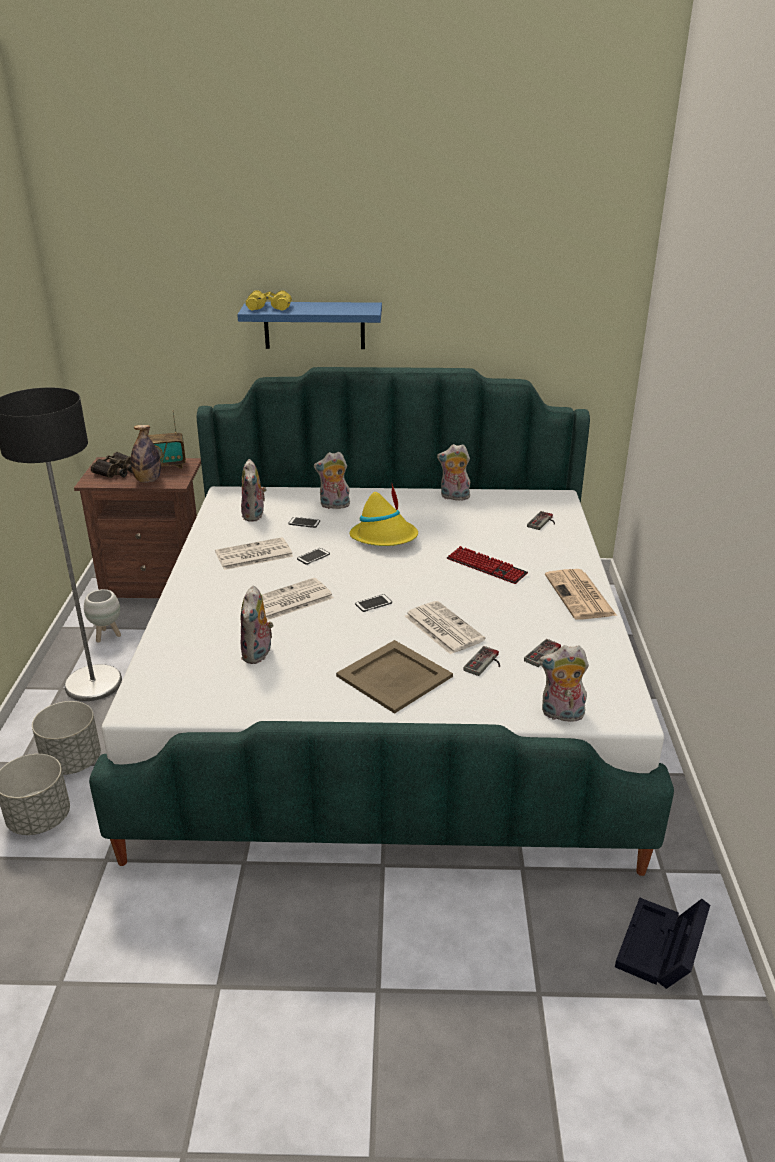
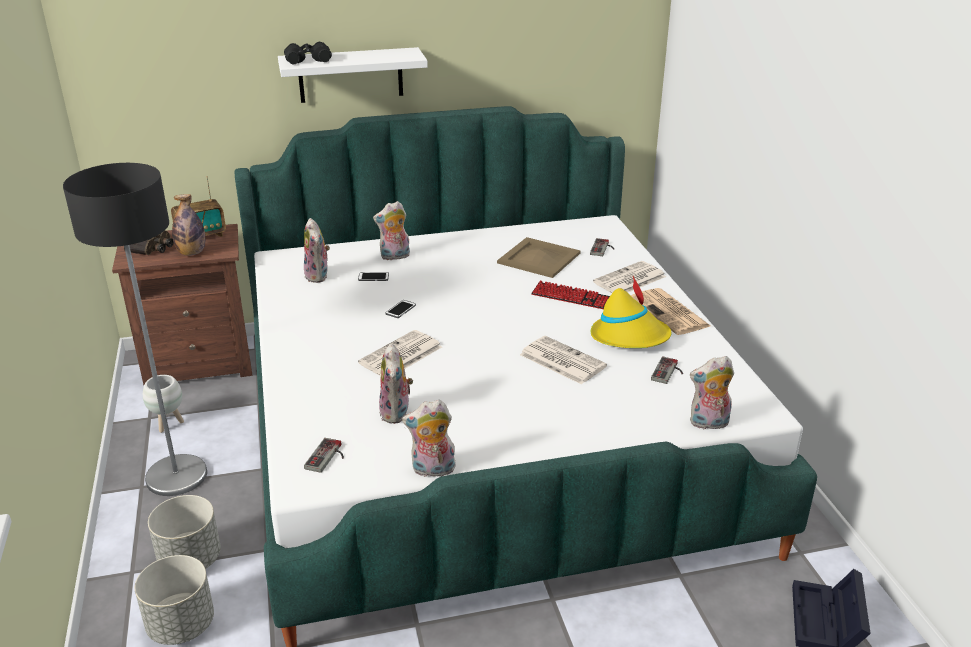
camera: 15 degrees left, 0 degrees up
(253, 555) = (338, 316): newspaper -> newspaper (629, 280)
(269, 307) = (308, 59): yellow binoculars -> black binoculars
(314, 325) = (350, 75): blue shelf -> white shelf
(373, 604) = (484, 347): phone -> none
(385, 537) = (461, 282): yellow hat -> yellow hat (630, 336)
(395, 676) = (541, 413): beige tray -> beige tray (539, 258)
(454, 497) = (507, 234): plush toy -> plush toy (432, 470)
(486, 664) = (618, 388): game controller -> game controller (328, 457)

